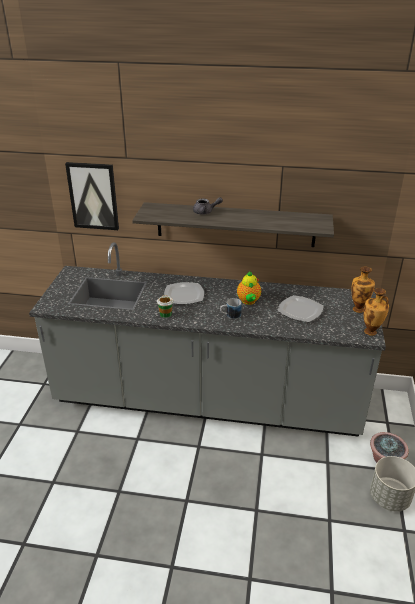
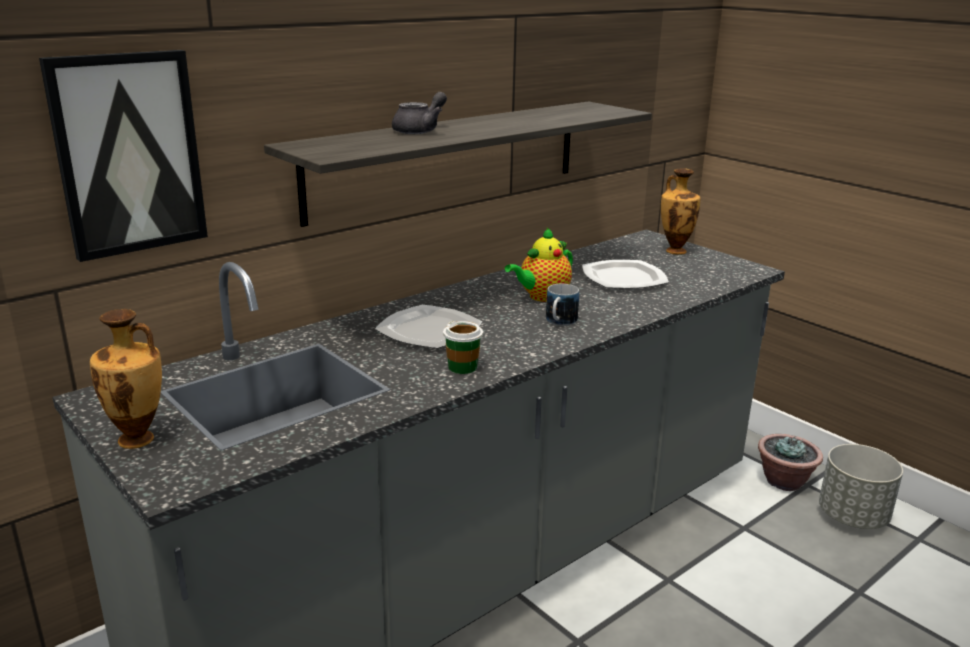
camera: 50 degrees left, 10 degrees down
(248, 301) = (541, 297): teapot -> teapot turned 105 degrees clockwise
(371, 332) = (741, 265): vase -> vase (139, 440)

